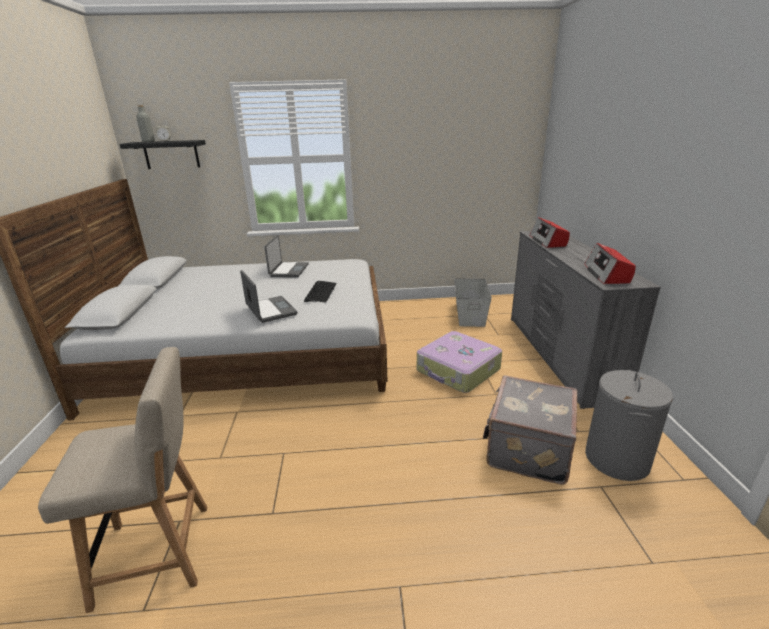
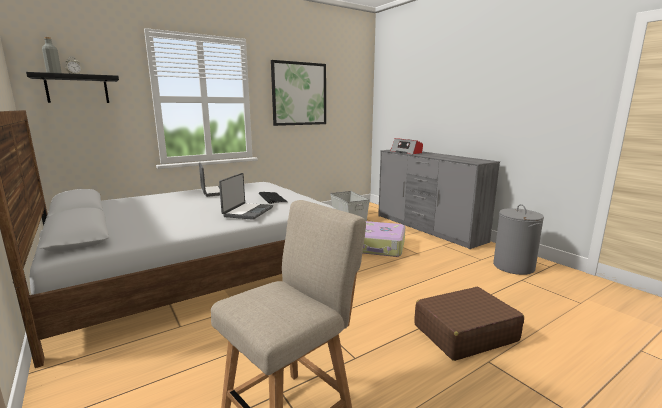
camera: 30 degrees left, 10 degrees down
(270, 310) = (247, 212): laptop -> laptop turned 75 degrees clockwise
(418, 535) = (464, 333): none -> brown suitcase
(420, 146) = (299, 94): none -> picture
(526, 449) = (467, 274): grey suitcase -> none
(607, 274) = (466, 159): radio -> none

